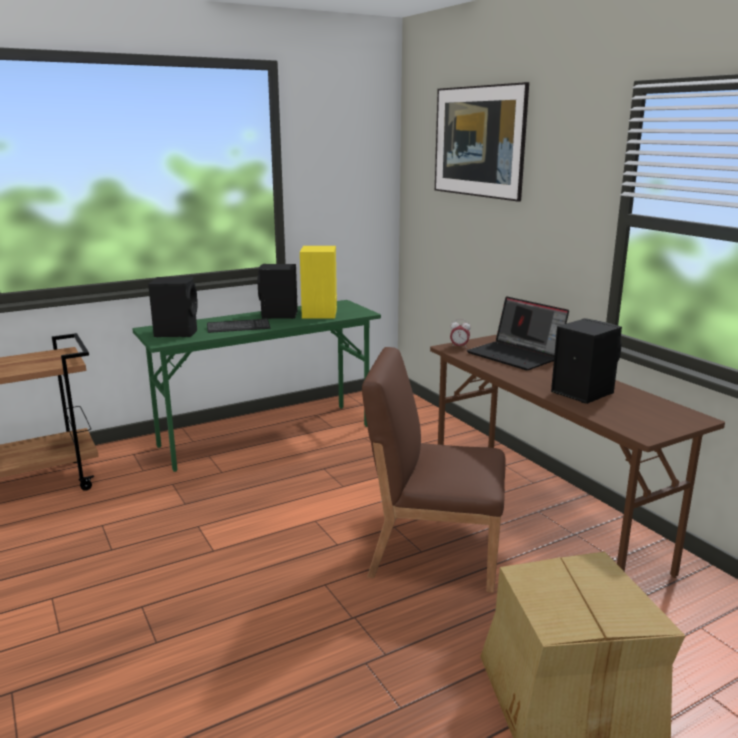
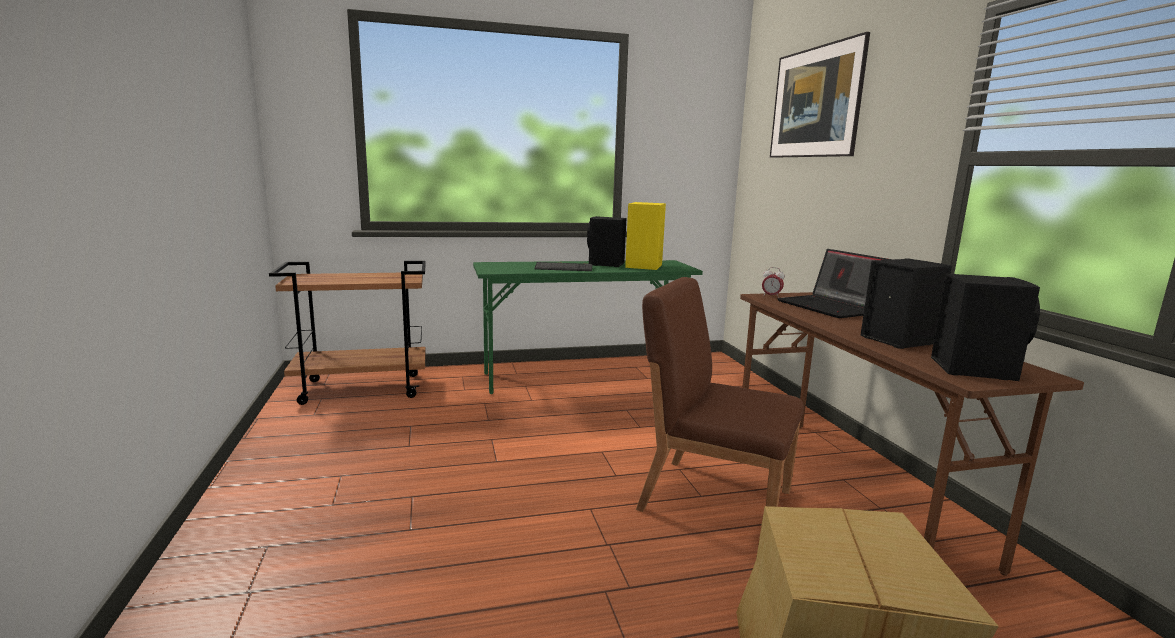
camera: 15 degrees right, 5 degrees down
(177, 332) = (508, 267): black speaker -> black speaker (972, 368)

